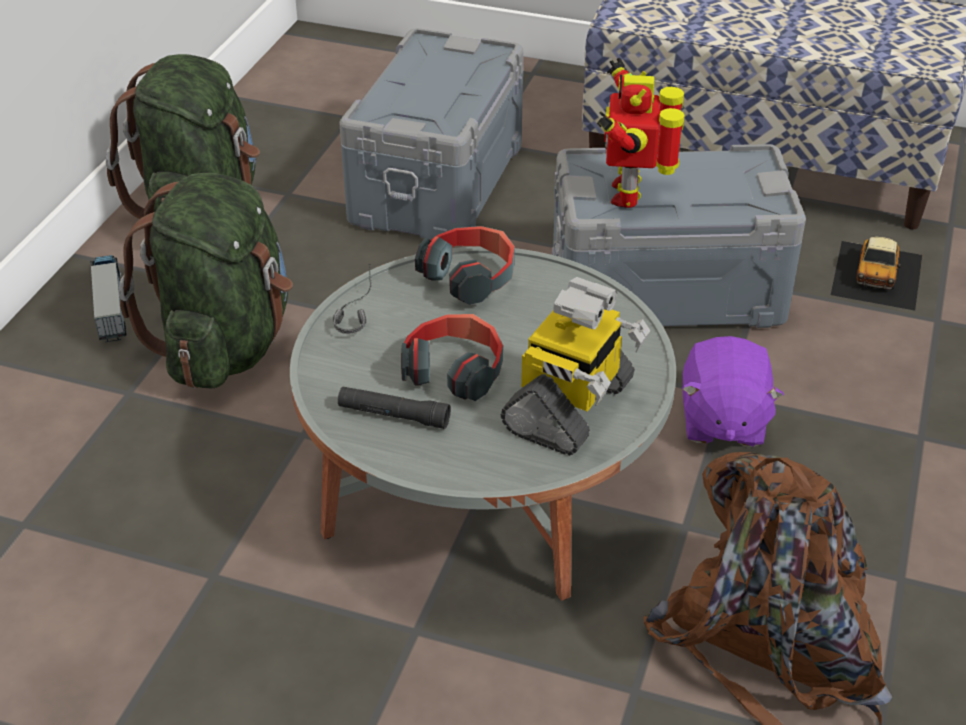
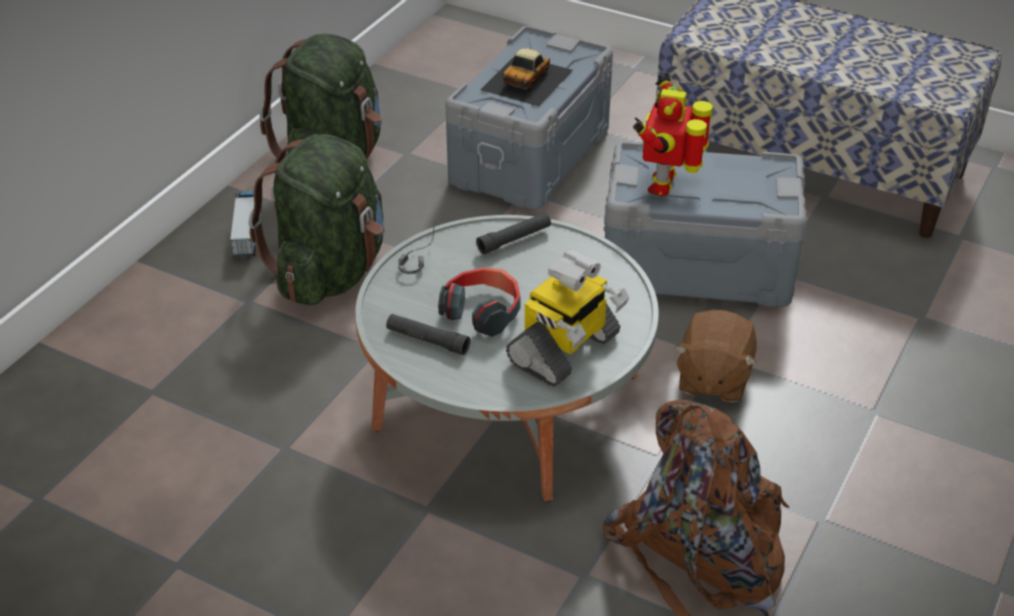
camera: 10 degrees right, 0 degrees up
(470, 277) = (514, 239): headphones -> black flashlight
(722, 421) = (712, 379): purple plush toy -> brown plush toy
(877, 274) = (882, 273): toy car -> toy car (527, 79)

